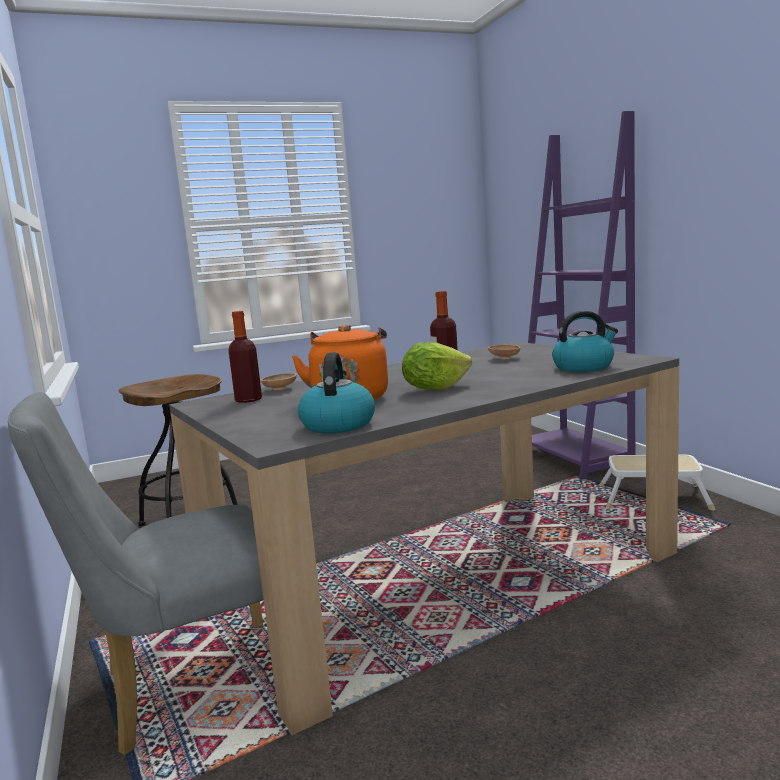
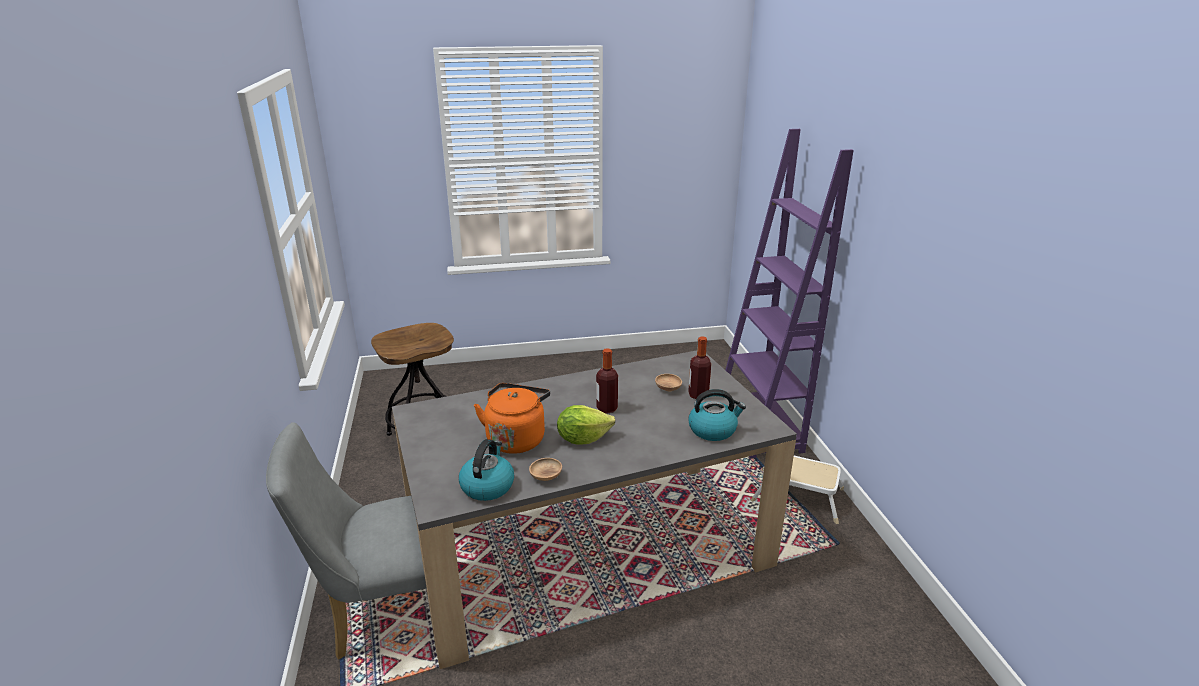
camera: 10 degrees right, 15 degrees up
(248, 400) = (447, 417): bottle -> bottle (698, 395)
(280, 389) = (476, 402): brown bowl -> brown bowl (546, 477)

